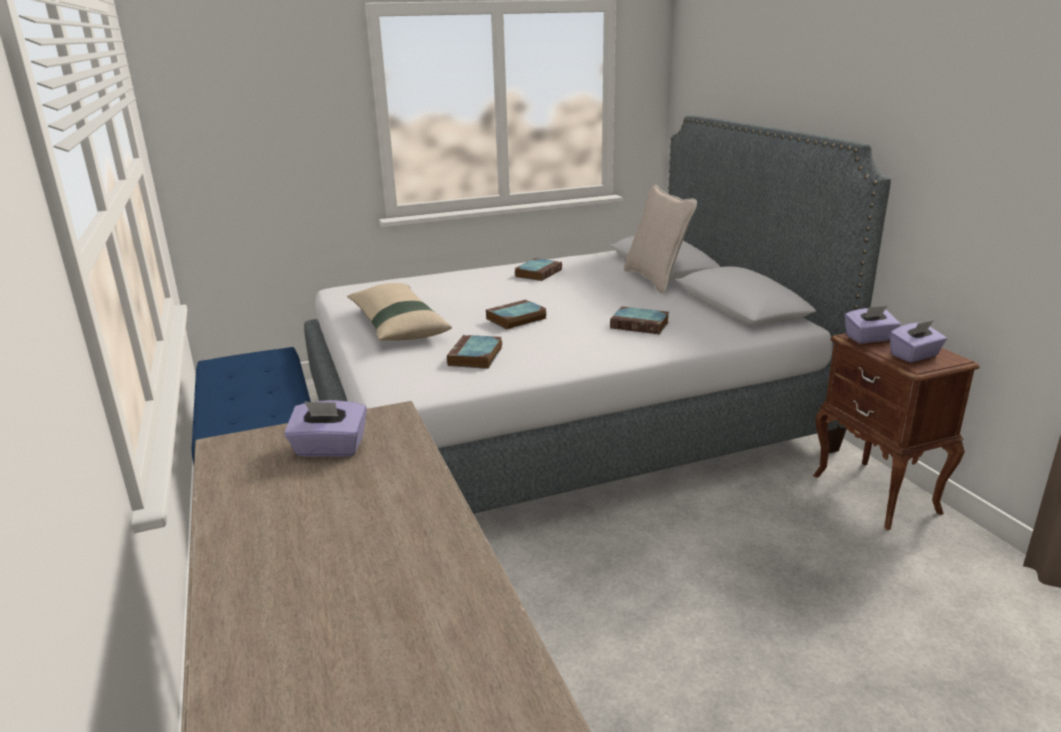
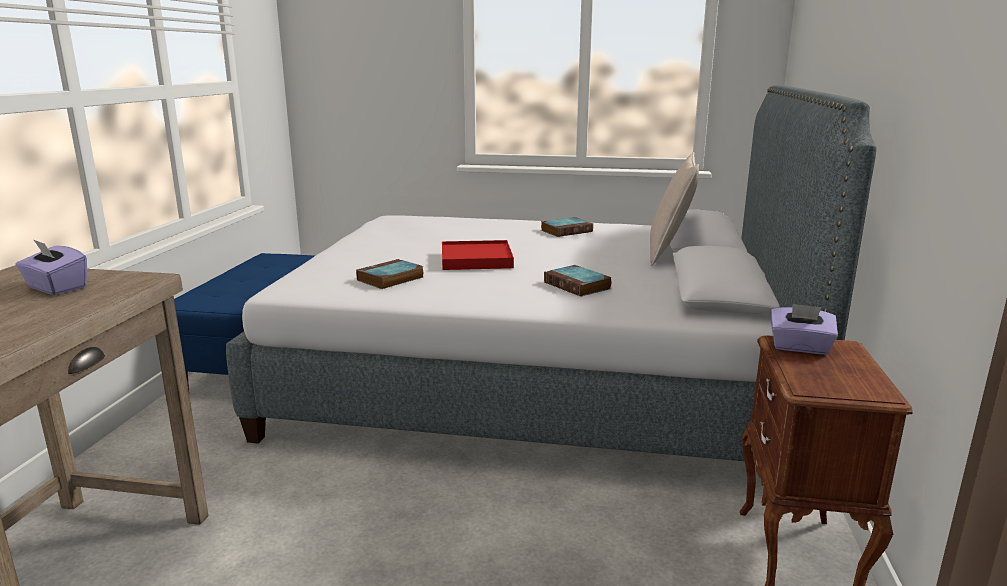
camera: 30 degrees right, 5 degrees down
(397, 325) = (379, 246): beige pillow -> none
(516, 319) = (476, 259): book -> red tray
(915, 355) = (827, 377): purple tissue box -> none

